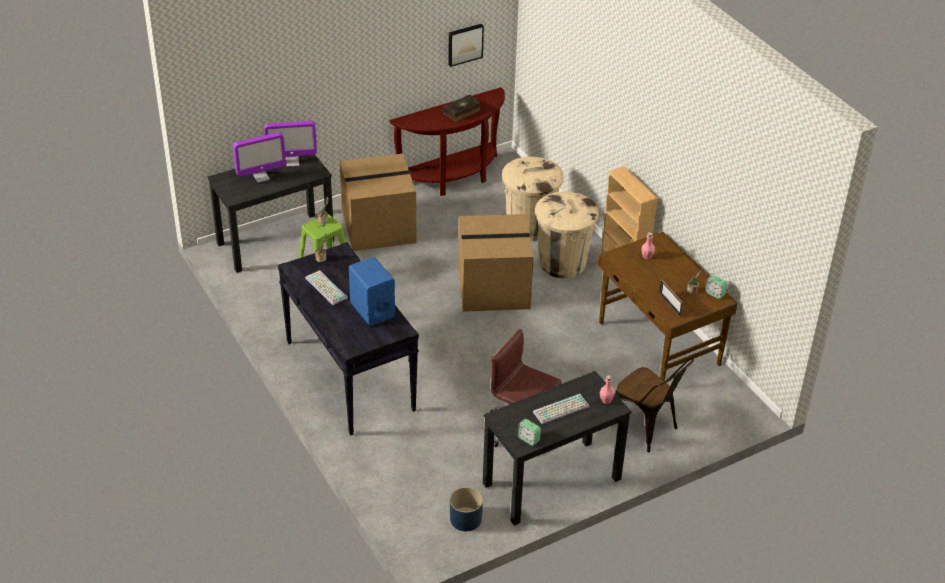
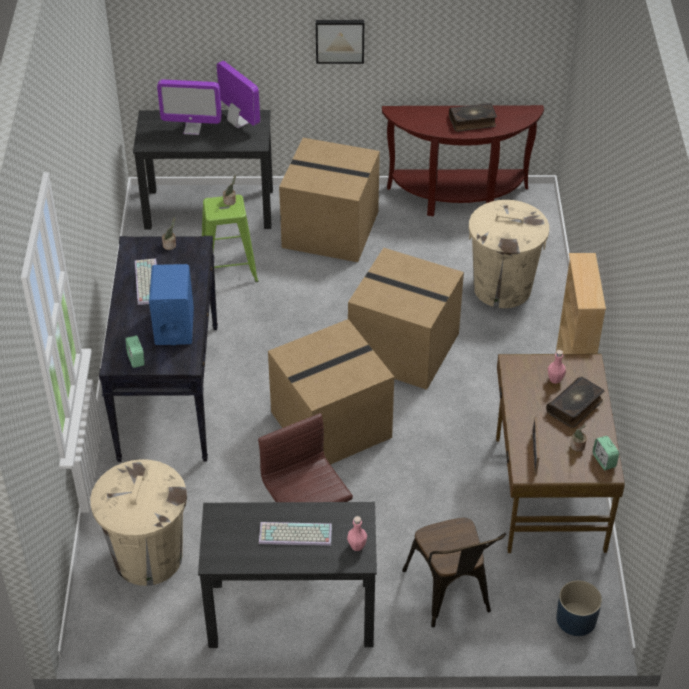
camera: 30 degrees right, 5 degrees up
(292, 162) = (238, 122): monitor -> monitor turned 150 degrees counterclockwise
(464, 44) = (494, 38): picture -> picture (340, 40)
(465, 519) = (162, 616): blue planter -> blue planter (576, 619)
(483, 356) = (330, 426): none -> cardboard box
(528, 439) = (228, 555): alarm clock -> alarm clock (136, 359)
(562, 263) = (507, 347): beige trash can -> beige trash can (148, 557)
(672, 268) = (575, 407): none -> book

